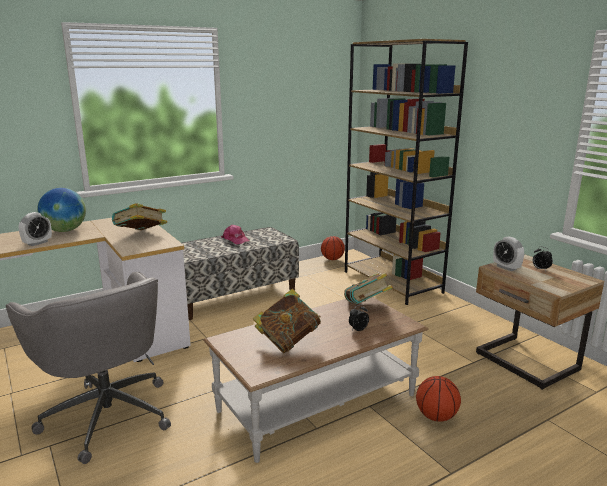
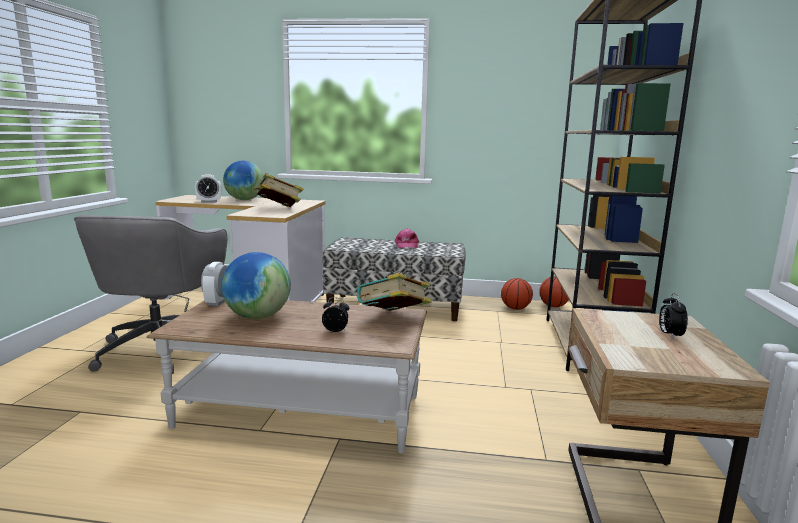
camera: 40 degrees right, 5 degrees down
(288, 341) = (257, 316): book -> globe
(436, 417) = (386, 486): basketball -> basketball (515, 308)
(506, 267) = (613, 319): alarm clock -> alarm clock (218, 302)

